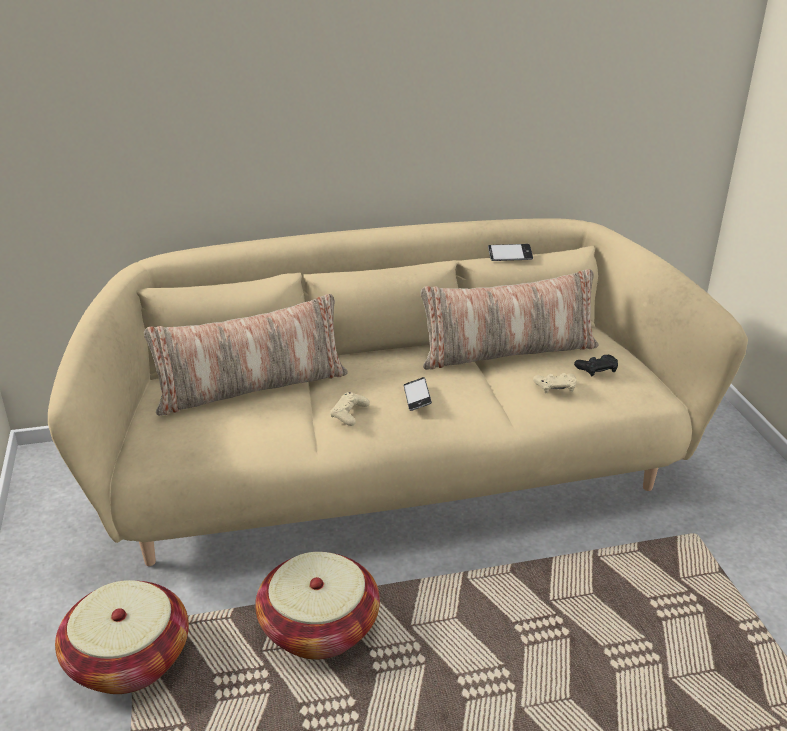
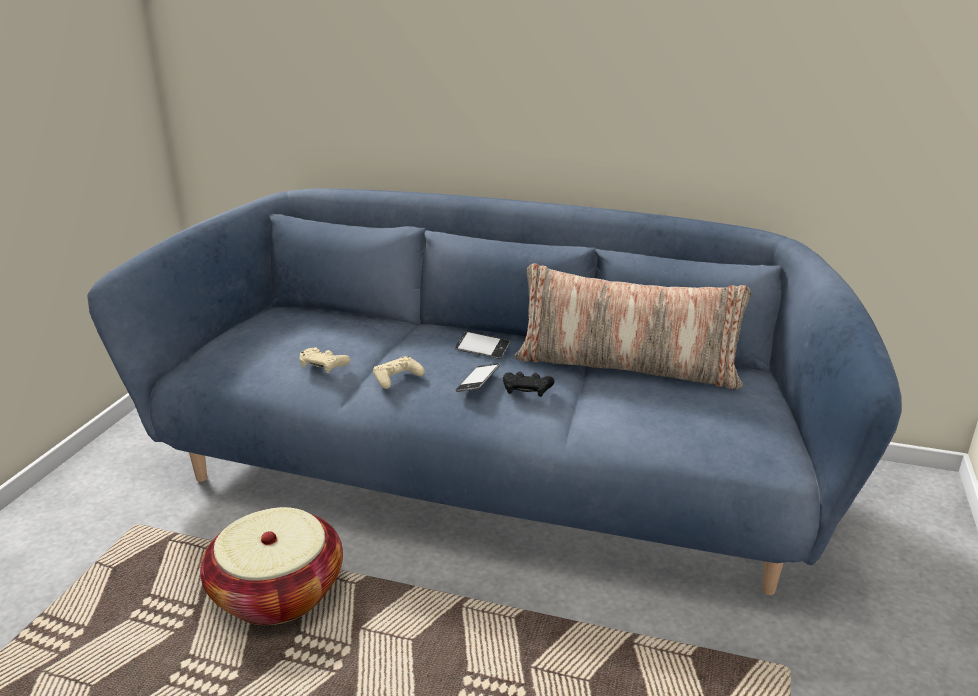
camera: 30 degrees right, 5 degrees down
(129, 660) = (104, 552): basket -> none
(251, 387) = (337, 332): pillow -> none
(393, 472) = (488, 476): beige sofa -> blue sofa
(510, 256) = (663, 256): phone -> phone (482, 349)
(555, 387) = (645, 414): beige game controller -> beige game controller (323, 365)
(597, 369) = (716, 410): black game controller -> black game controller (527, 389)

